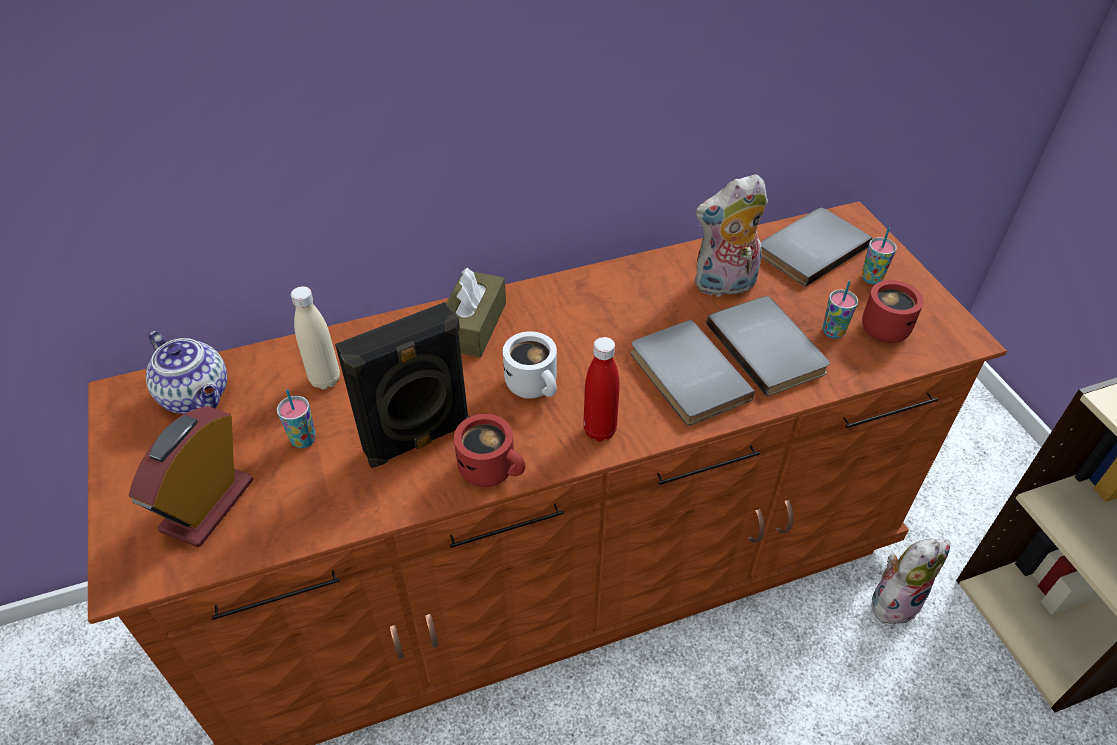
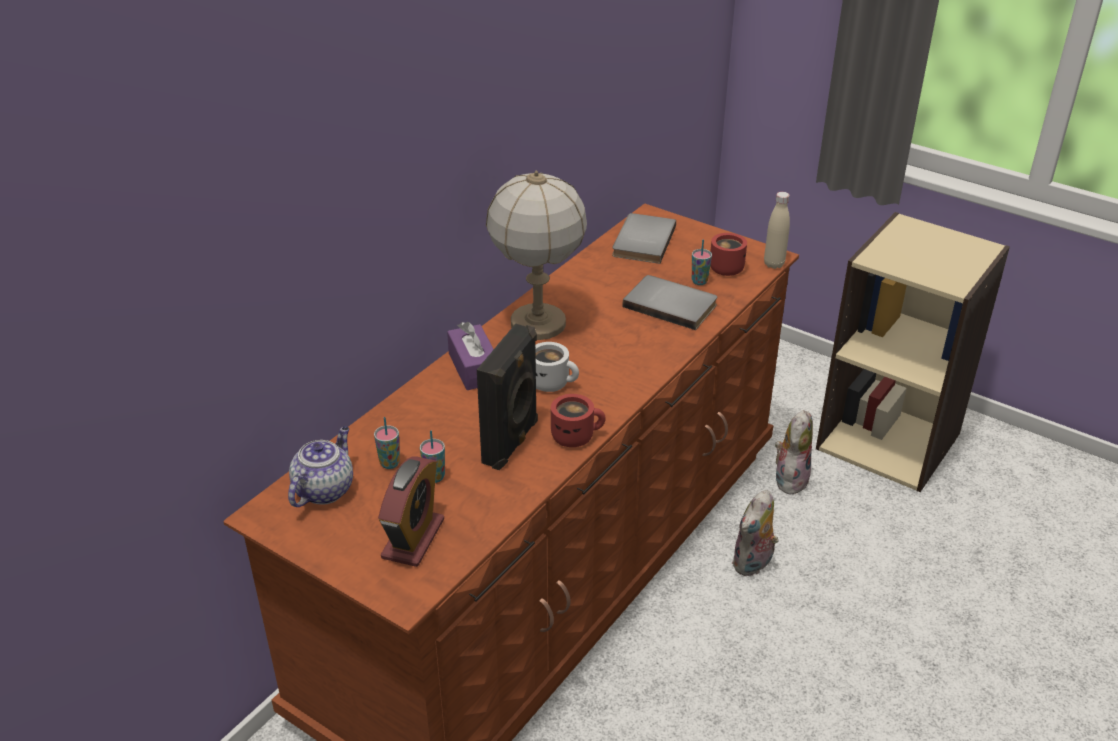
camera: 35 degrees left, 10 degrees down
(197, 396) = (324, 489): teapot -> teapot turned 75 degrees counterclockwise
(208, 505) = (413, 539): alarm clock -> alarm clock turned 150 degrees counterclockwise
(325, 380) = (407, 440): beige bottle -> beige bottle (774, 264)
(473, 326) = (474, 368): brown tissue box -> purple tissue box
(592, 302) = (538, 323): none -> table lamp
(599, 431) = (618, 388): red bottle -> none
(685, 376) = (639, 339): grey book -> none
(724, 286) = (611, 282): plush toy -> plush toy (753, 564)
(871, 278) = (693, 244): cup -> cup (389, 463)

